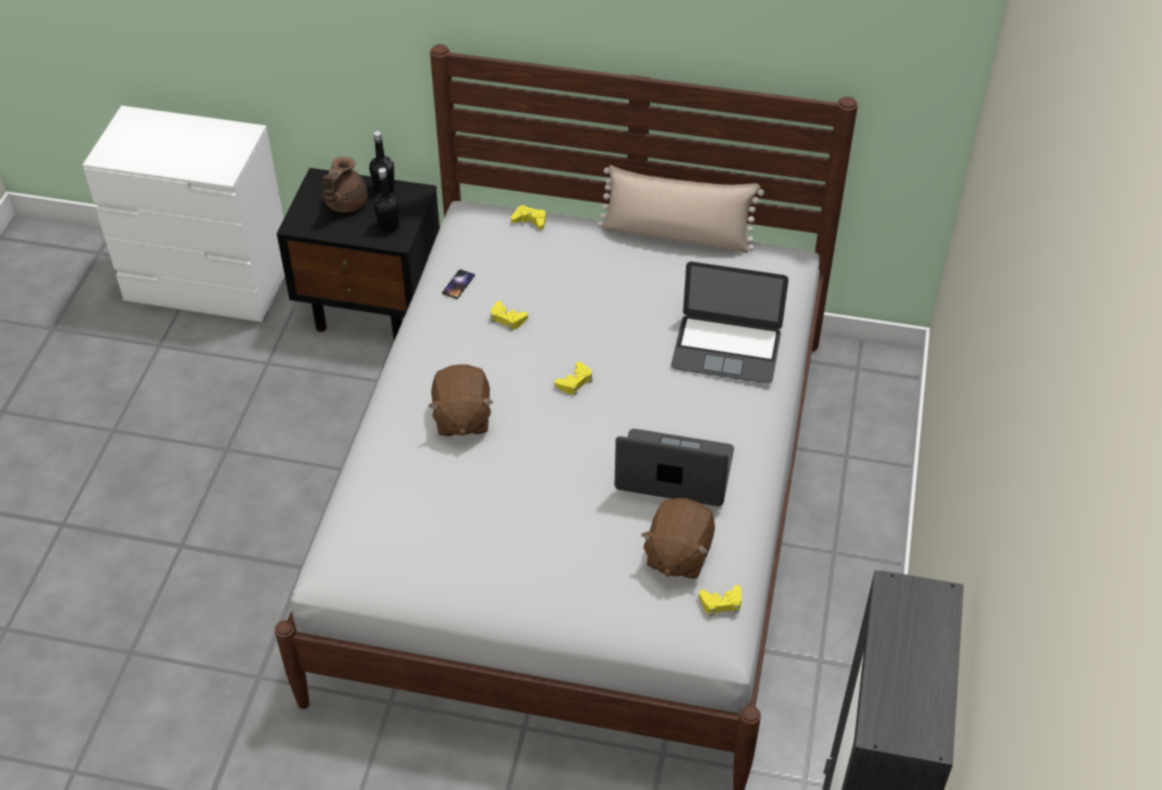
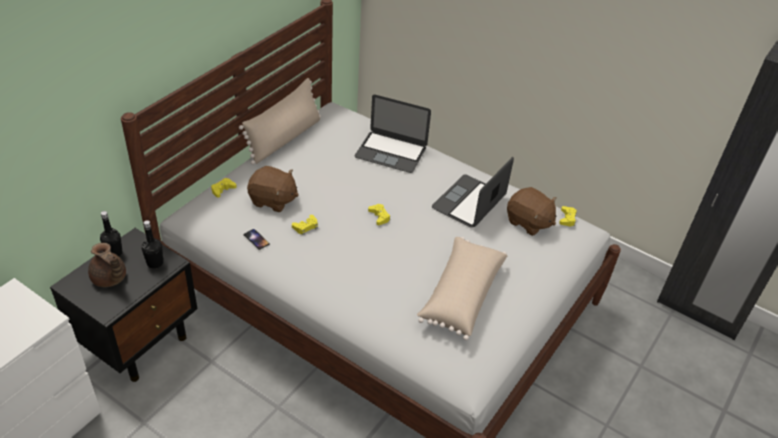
camera: 70 degrees left, 5 degrees down
(461, 418) = (378, 275): brown plush toy -> brown plush toy (273, 200)
(473, 514) = (460, 295): none -> beige pillow
(726, 349) = (391, 152): laptop -> laptop turned 75 degrees clockwise

